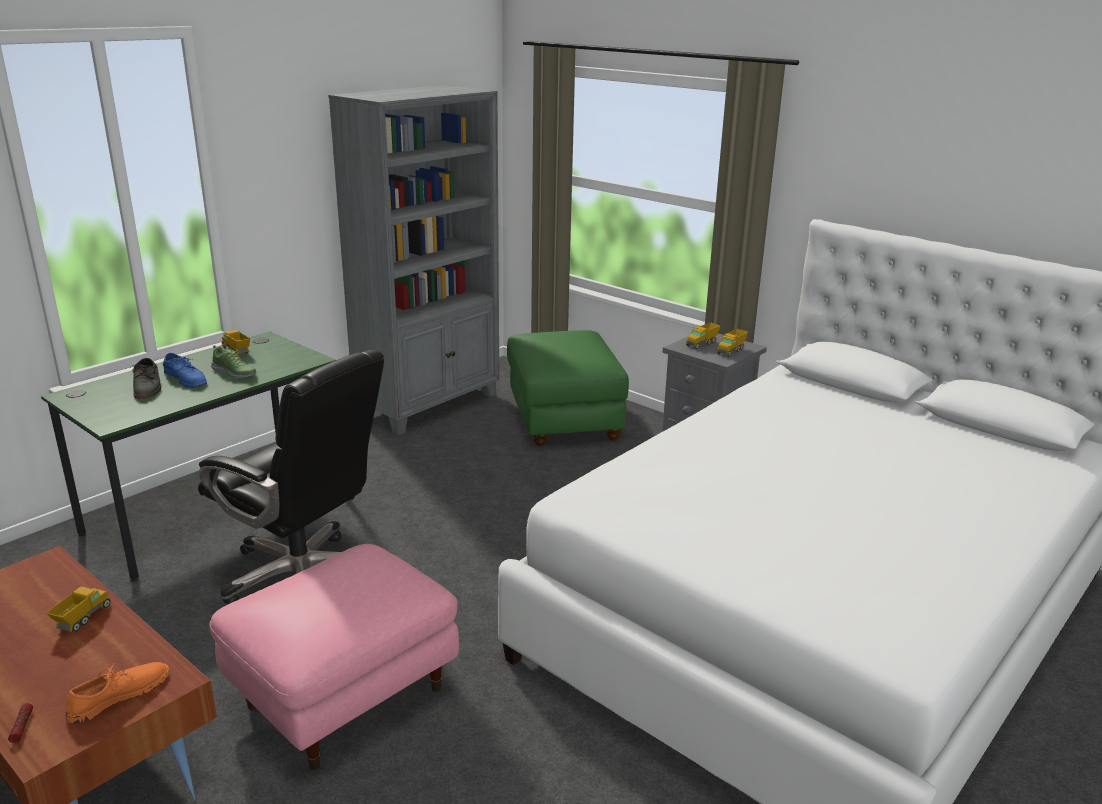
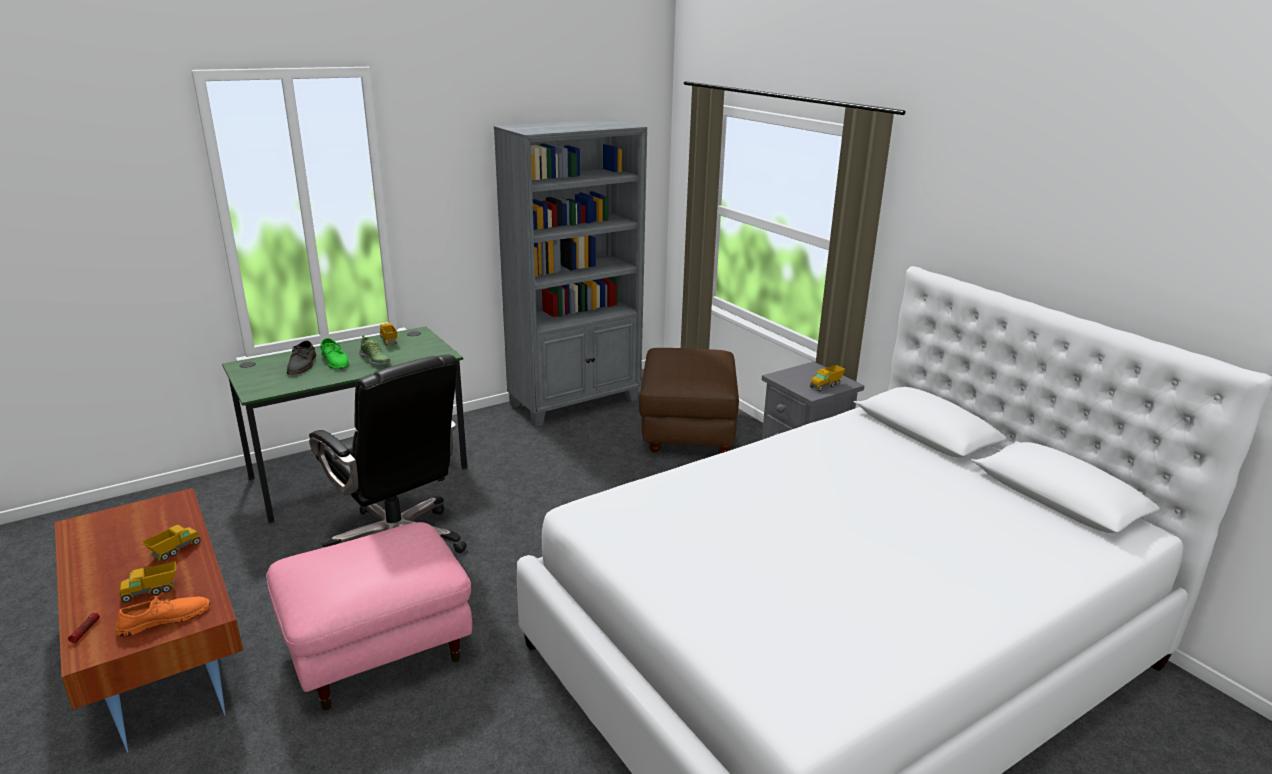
camera: 15 degrees right, 0 degrees up
(186, 378) = (335, 361): blue shoe -> green shoe
(563, 420) = (687, 430): green ottoman -> brown ottoman
(702, 343) = (802, 375): toy truck -> toy truck (151, 591)

